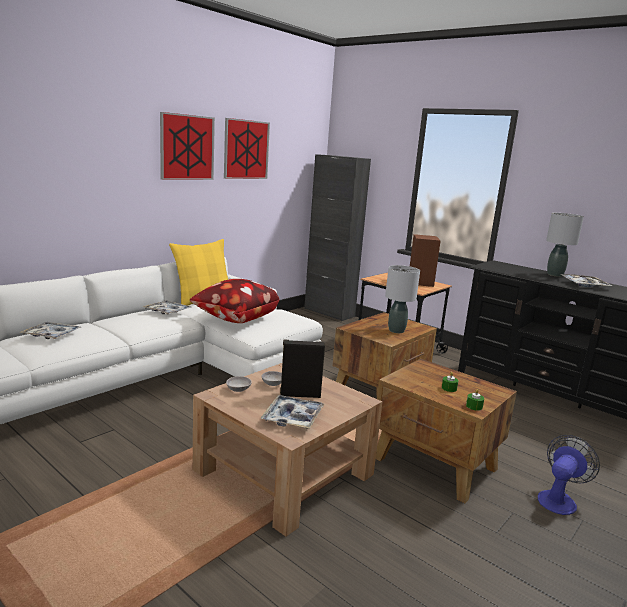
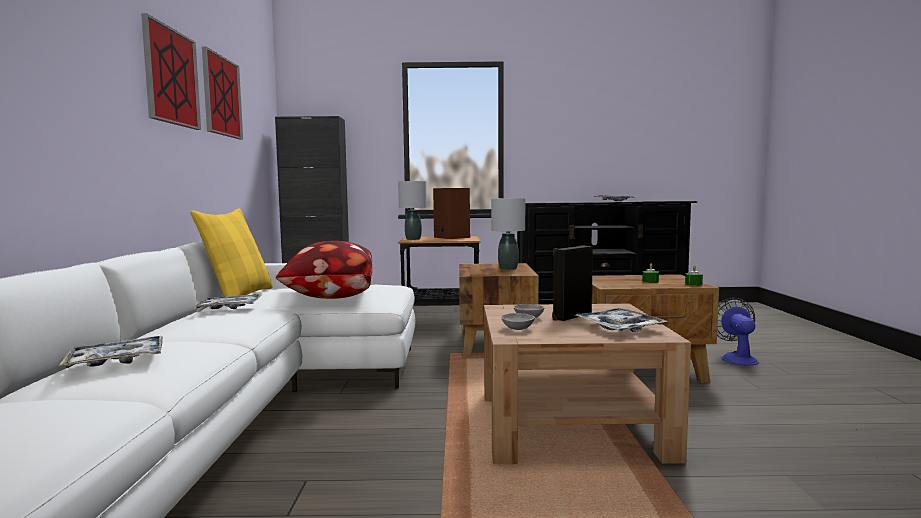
camera: 40 degrees left, 10 degrees down
(554, 274) = (579, 201): grey table lamp -> grey table lamp (413, 239)

